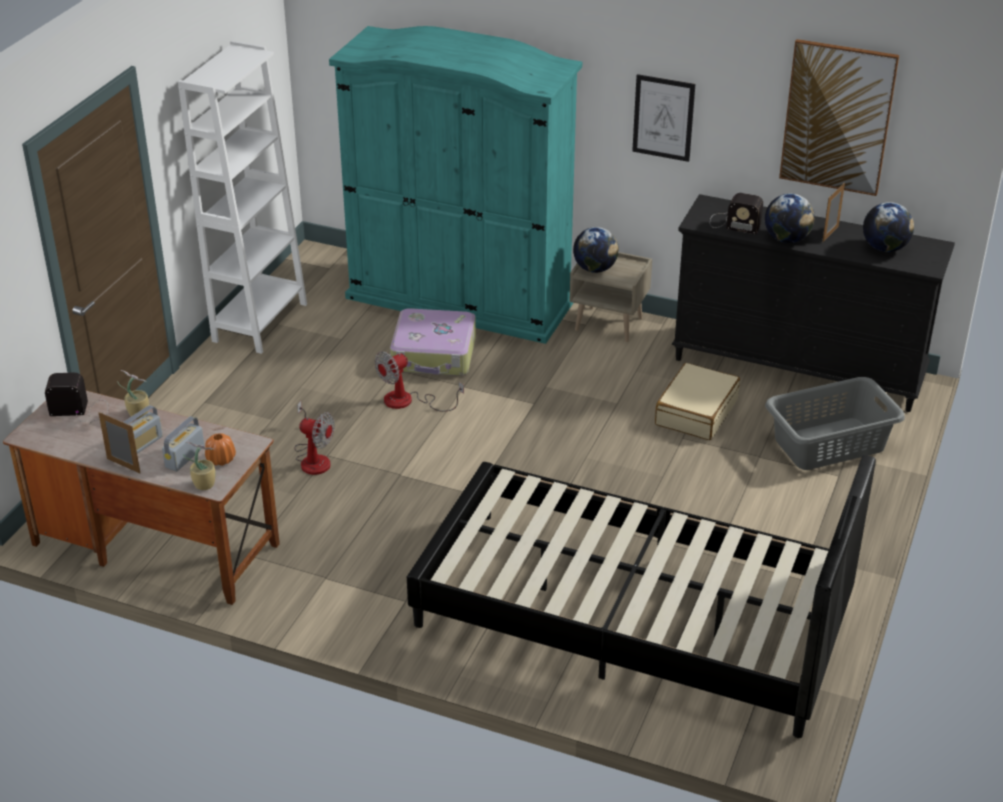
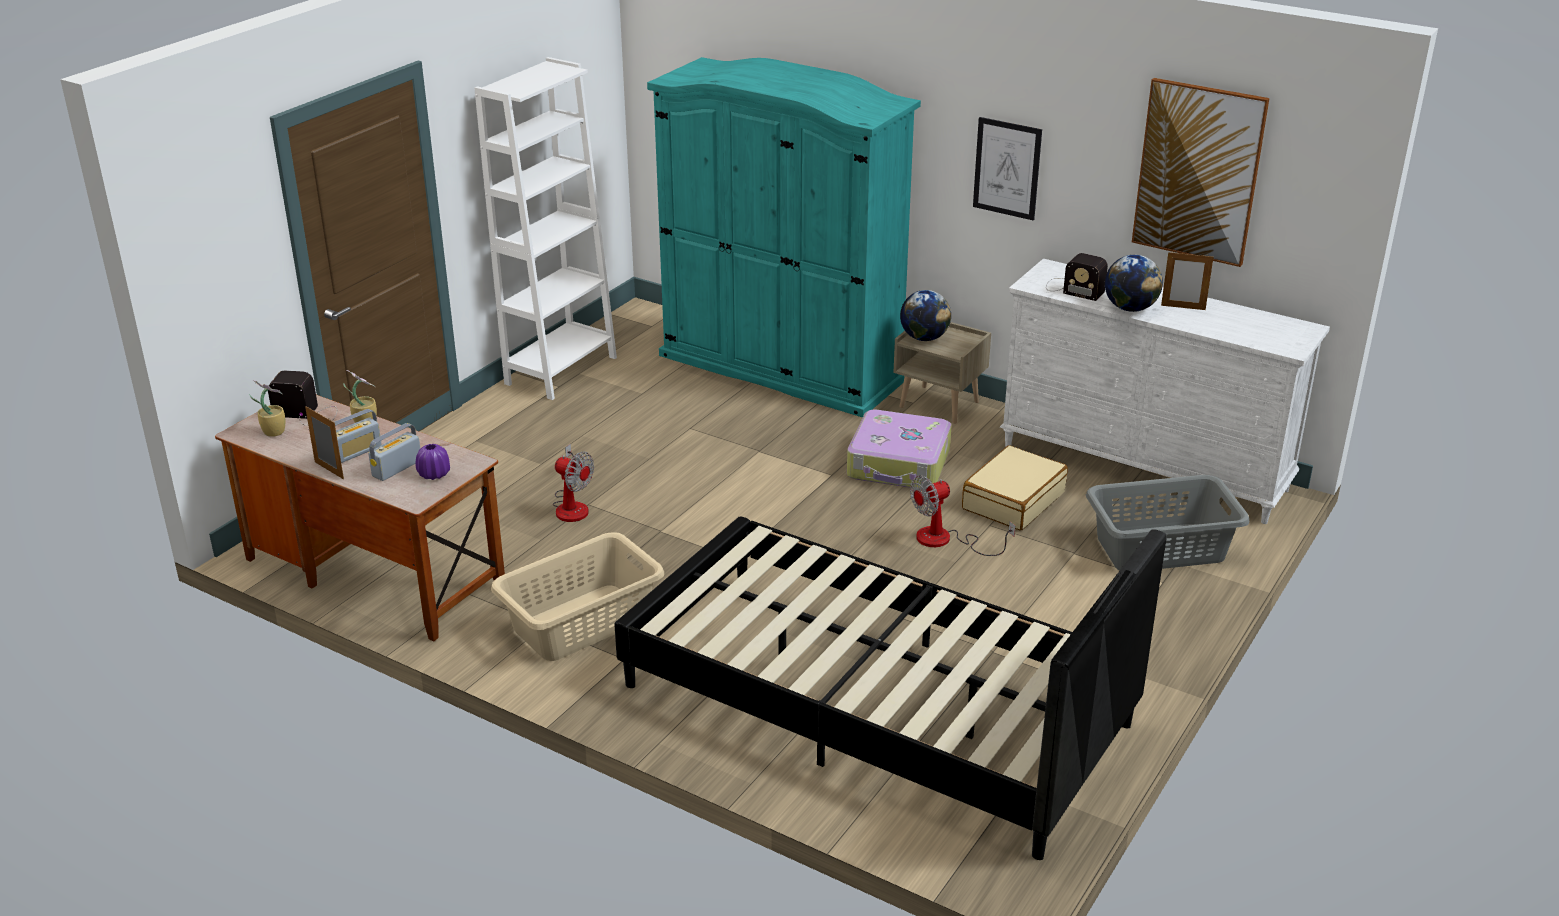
camera: 10 degrees right, 5 degrees down
(203, 484) = (406, 496): potted plant -> potted plant (273, 431)
(221, 460) = (434, 474): orange vase -> purple vase
(358, 571) = (582, 623): none -> beige laundry basket
(408, 401) = (693, 460): fan -> fan (945, 540)
(434, 354) = (737, 417): suitcase -> suitcase (899, 464)
(798, 369) = (1144, 468): black dresser -> white dresser
(830, 234) = (1183, 307): picture frame -> picture frame turned 120 degrees counterclockwise
(884, 248) = (1243, 326): globe -> none

